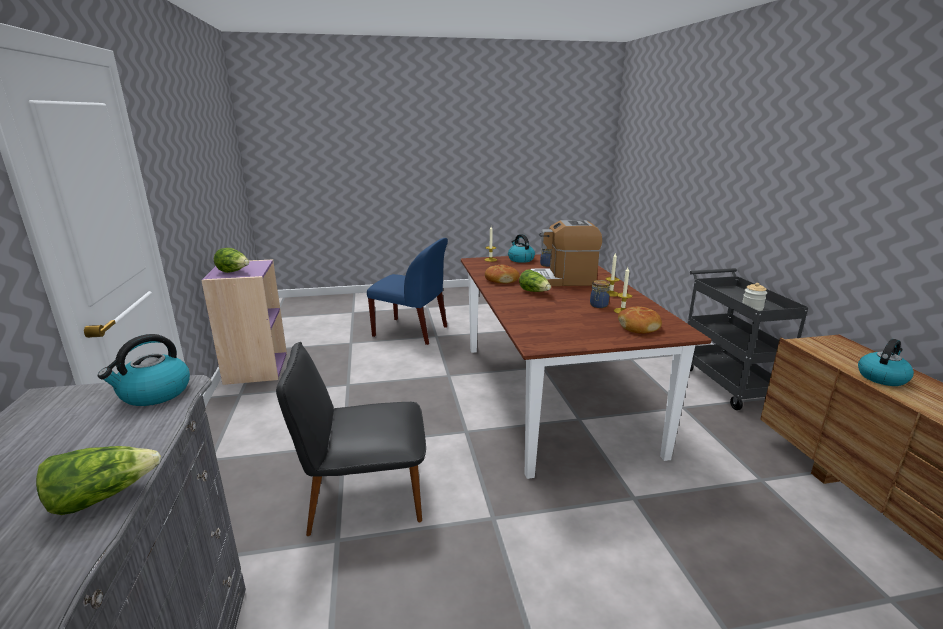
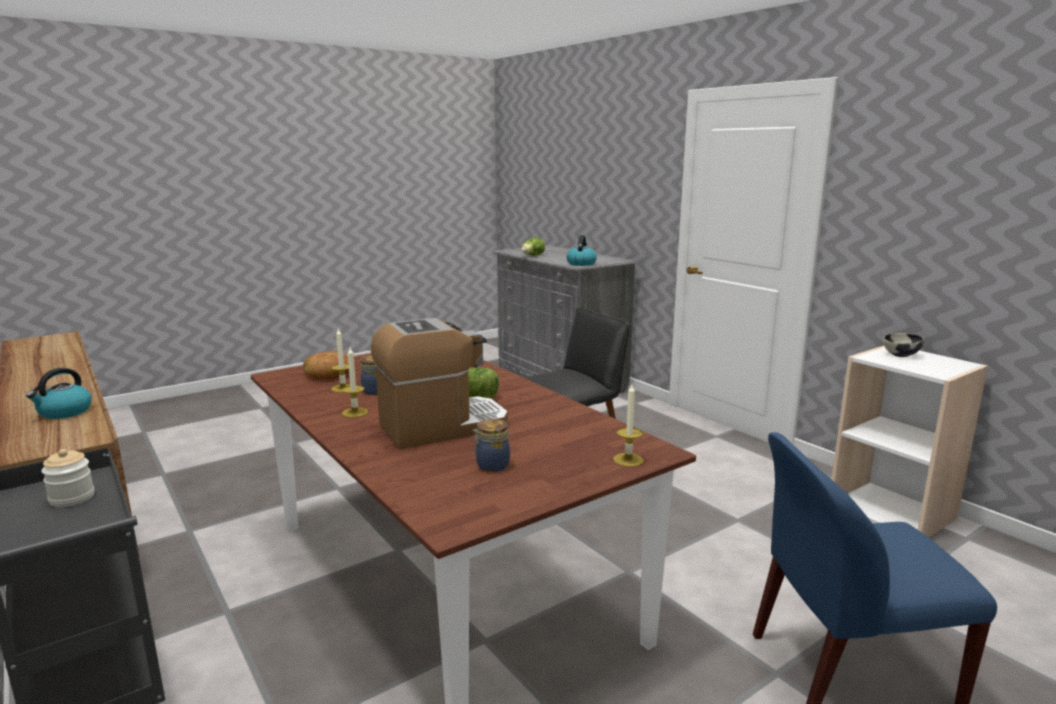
camera: 155 degrees right, 5 degrees down
(233, 272) = (901, 355): lettuce -> bowl
(256, 367) = (893, 511): purple bookcase -> white bookcase
(501, 280) = (543, 410): bread -> none
(520, 259) = (566, 474): kettle -> none

